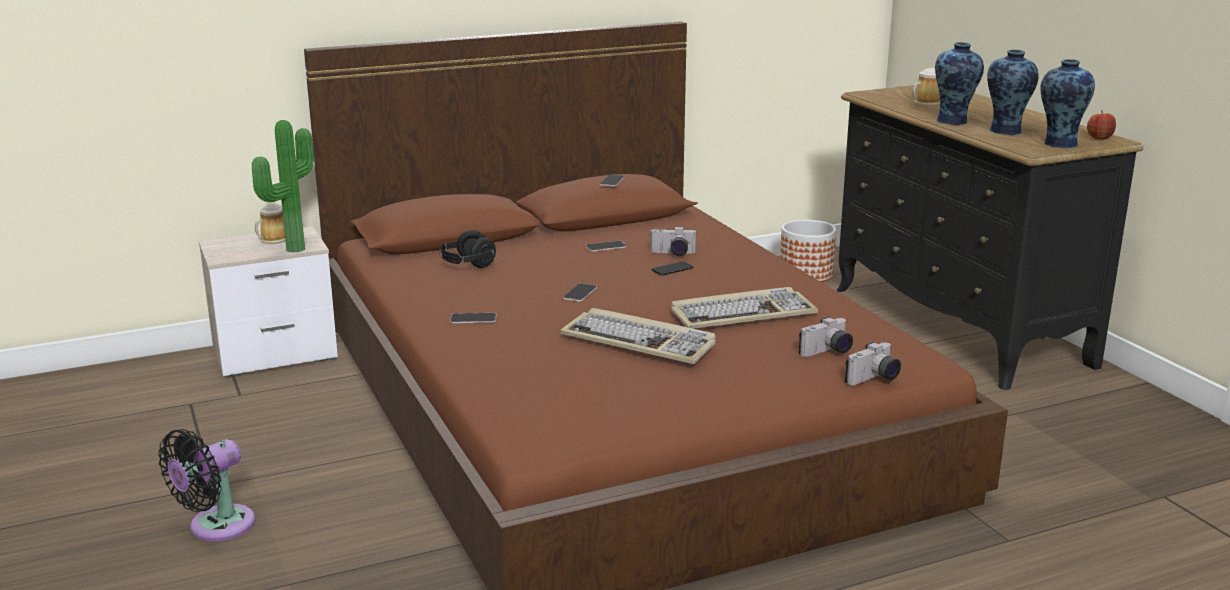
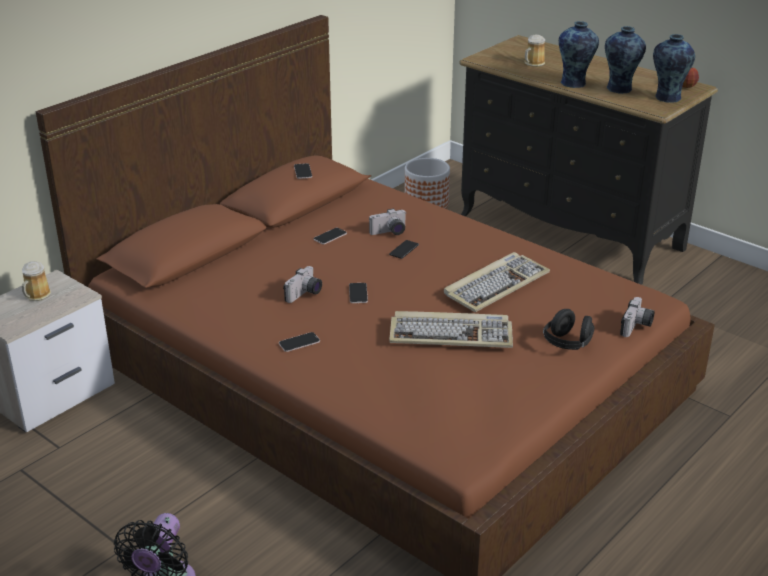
camera: 25 degrees left, 10 degrees up
(292, 249) = (67, 302): potted plant -> none
(467, 265) = (236, 283): black headphones -> black headphones (567, 344)
(828, 352) = (586, 309): camera -> camera (305, 294)

